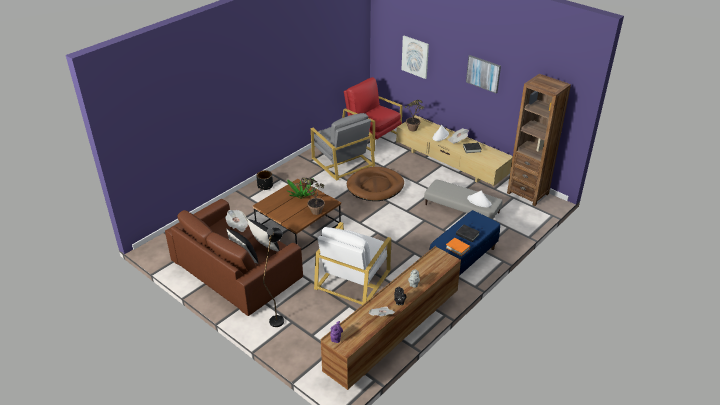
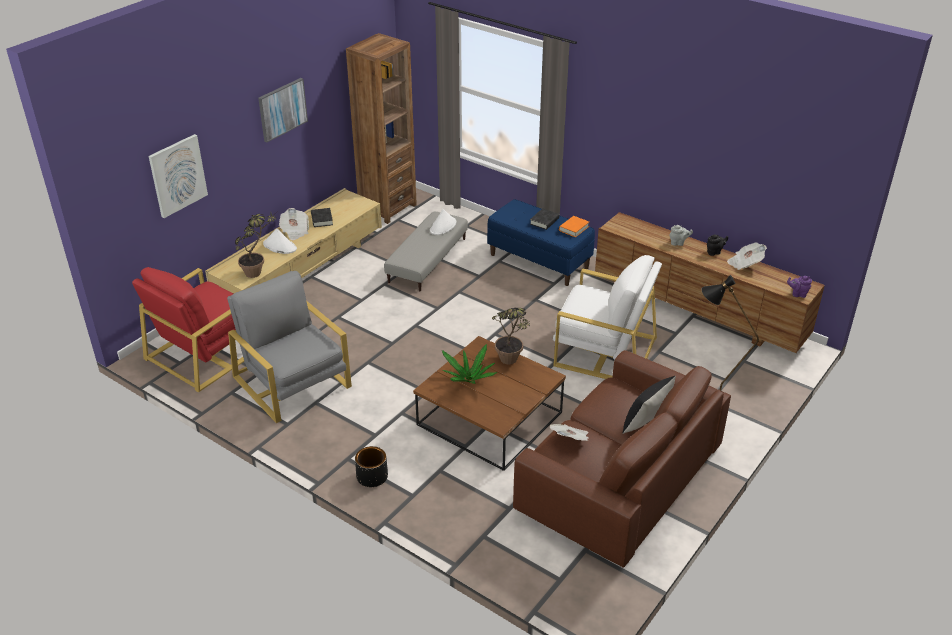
camera: 95 degrees left, 0 degrees up
(265, 247) = (618, 400): black pillow -> none
(342, 161) = (292, 382): grey armchair -> grey armchair turned 90 degrees counterclockwise
(375, 186) = (373, 341): brown dog bed -> none

